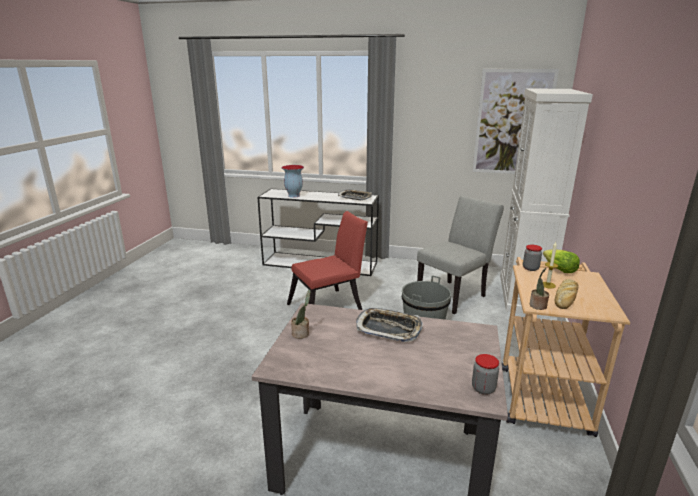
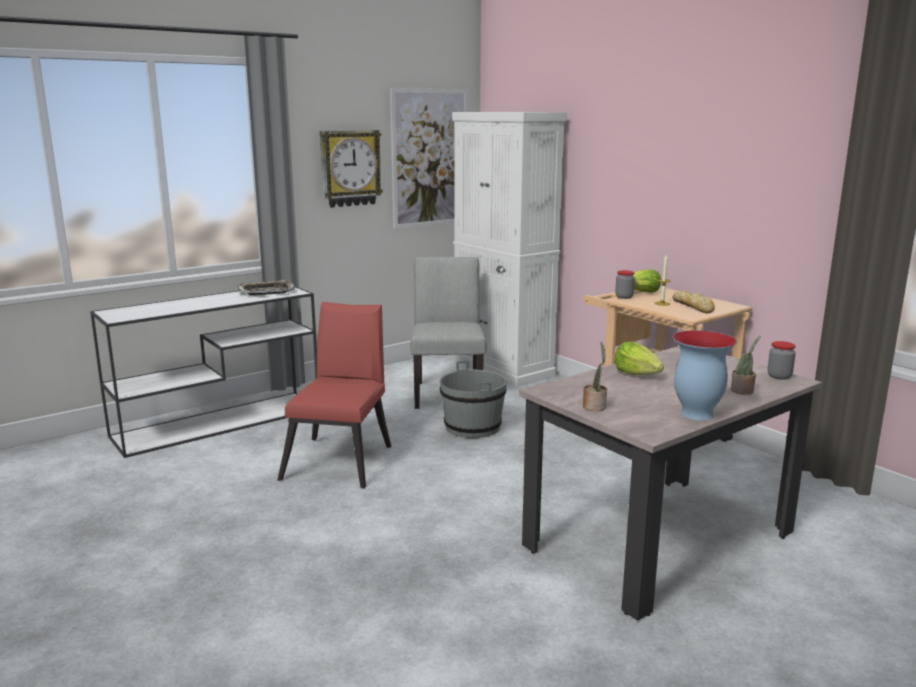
camera: 50 degrees left, 5 degrees down
(293, 196) = (167, 310): vase -> vase (697, 414)
(388, 328) = (638, 374): tray -> lettuce
(441, 125) = (350, 168): none -> wall clock
(538, 306) = (694, 317): potted plant -> potted plant (743, 391)

